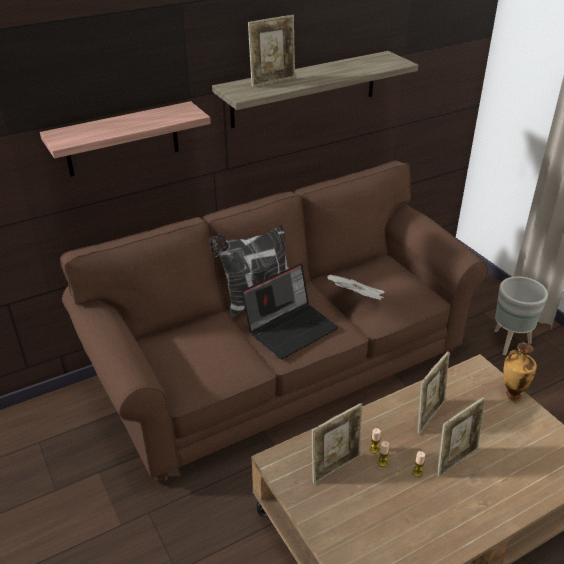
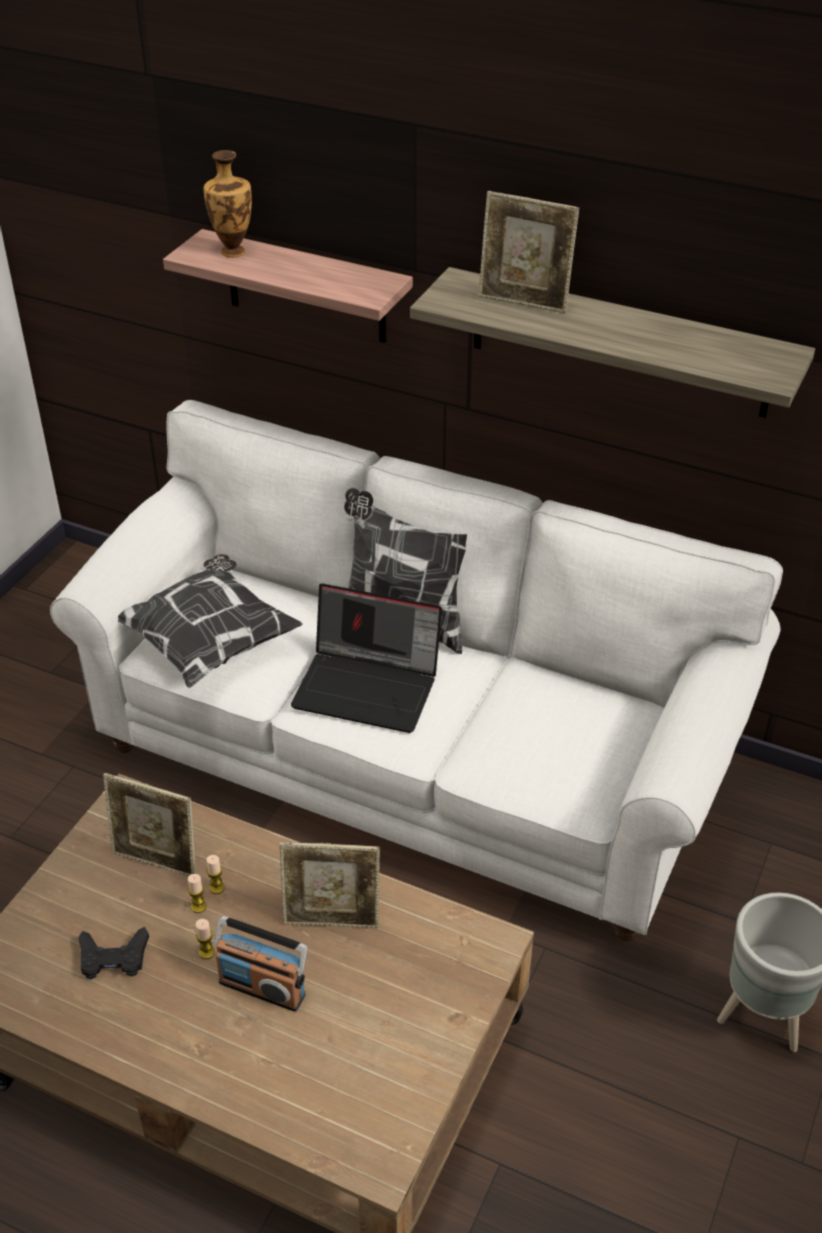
camera: 55 degrees right, 5 degrees up
(200, 367) = (210, 642): none -> pillow
(282, 370) = (411, 758): brown sofa -> white sofa
(357, 300) = (495, 722): newspaper -> none
(394, 516) = (113, 958): none -> black game controller
(456, 460) = (262, 987): picture frame -> radio
(511, 395) = (464, 1008): vase -> vase (233, 250)

